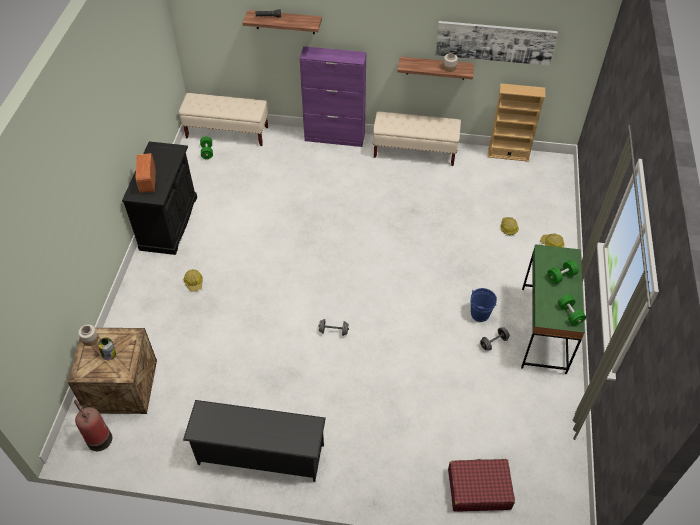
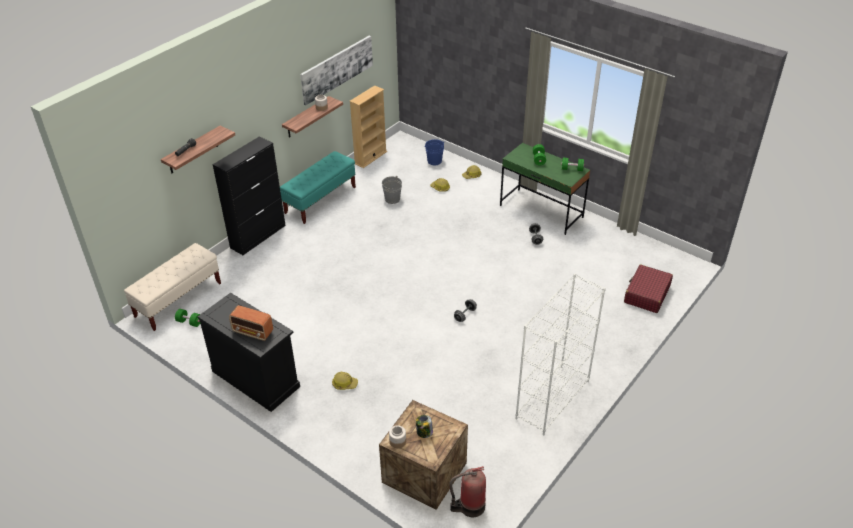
camera: 60 degrees left, 10 degrees down
(260, 454) = (552, 400): black shoe rack -> white bookcase
(335, 138) = (258, 236): purple cabinet -> black cabinet
(415, 152) = (320, 200): beige bench -> turquoise bench
(459, 200) = (392, 199): none -> grey bucket
(480, 314) = (506, 234): blue bucket -> blue bucket (434, 161)

